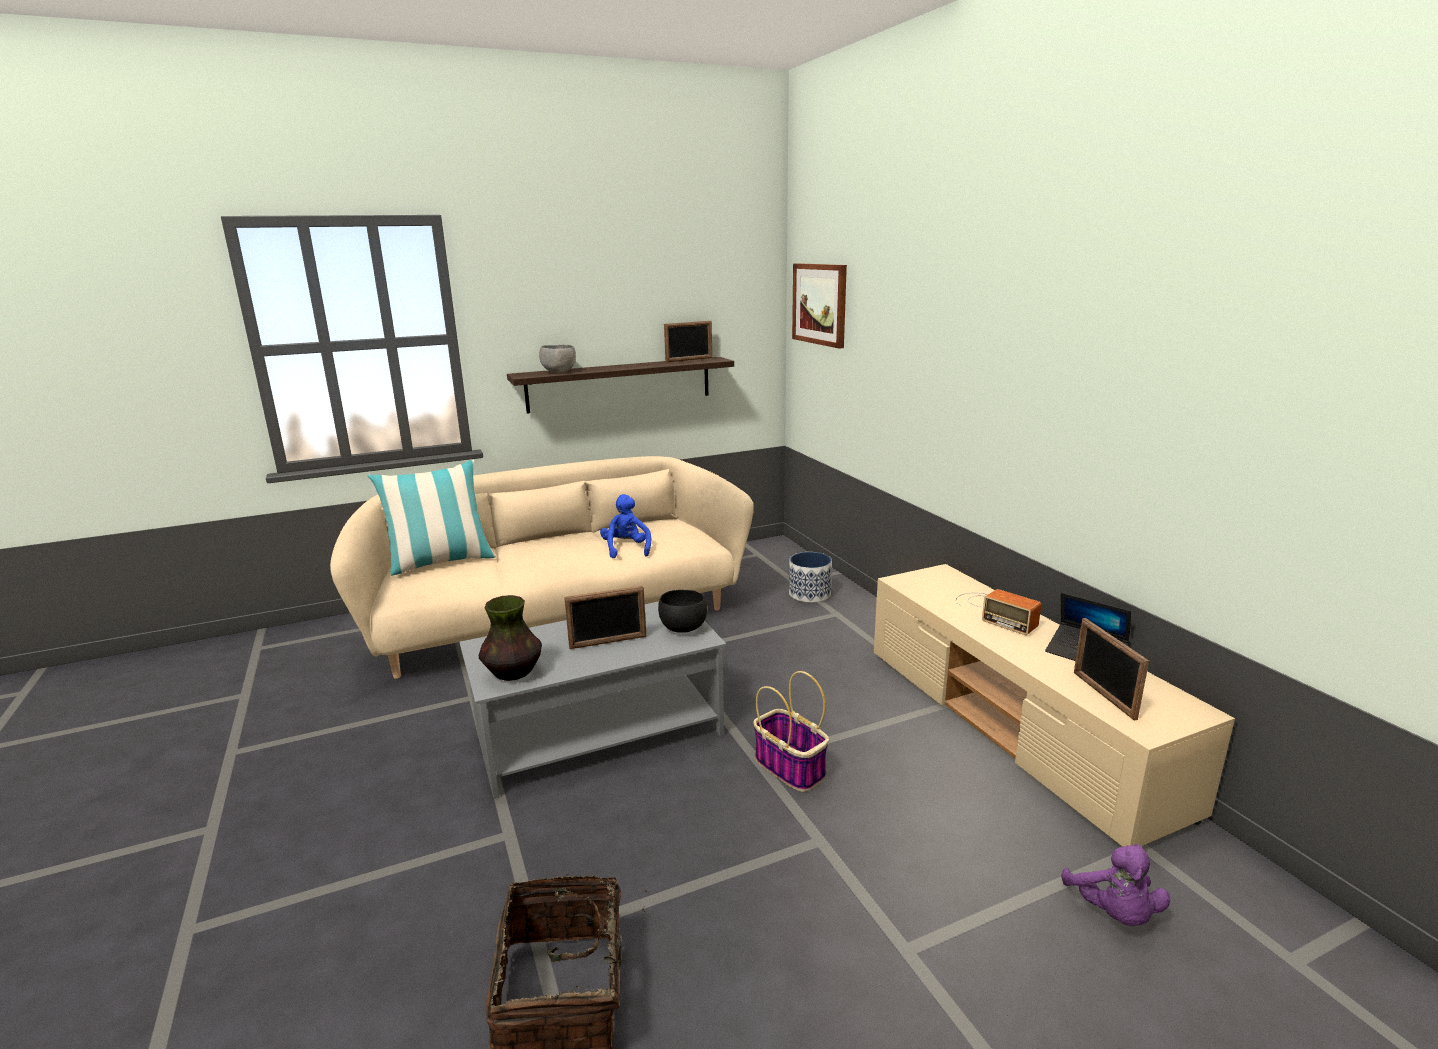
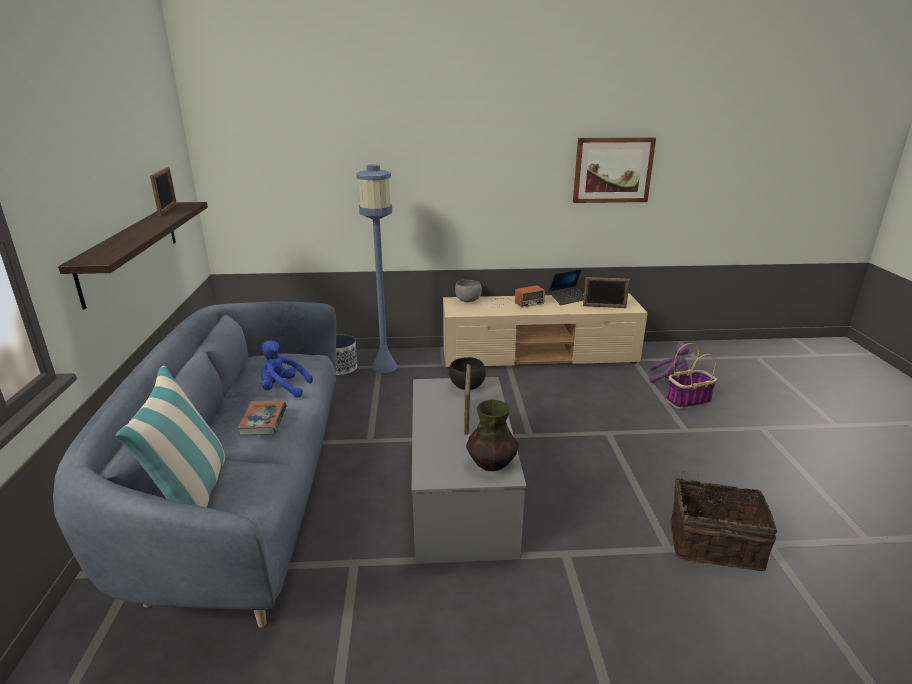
camera: 70 degrees left, 5 degrees up
(553, 554) = (263, 421): none -> book
(557, 619) = (246, 492): beige sofa -> blue sofa
(559, 372) = (113, 247): grey bowl -> grey bowl (467, 300)
(791, 768) = (542, 425): basket -> basket (688, 400)
(820, 304) = (252, 140): picture -> picture (612, 170)
(840, 616) = (384, 366): none -> blue floor lamp

